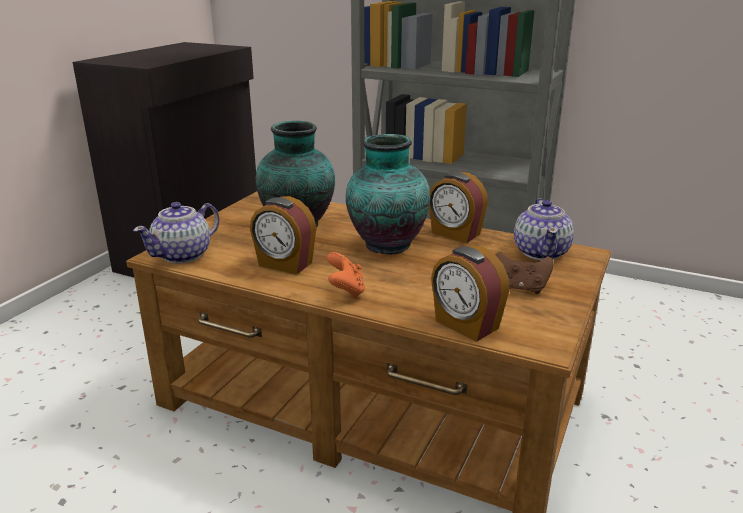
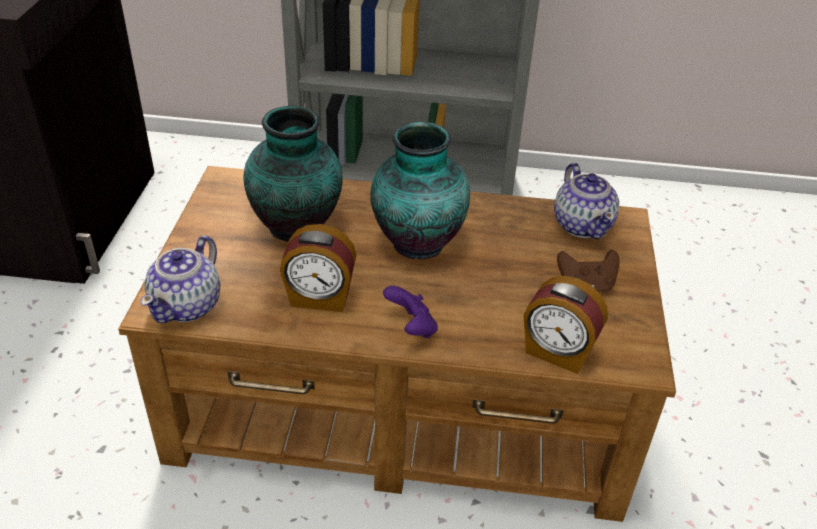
camera: 20 degrees left, 15 degrees up
(346, 291) = (412, 328): orange game controller -> purple game controller
(455, 234) = (481, 211): alarm clock -> none

